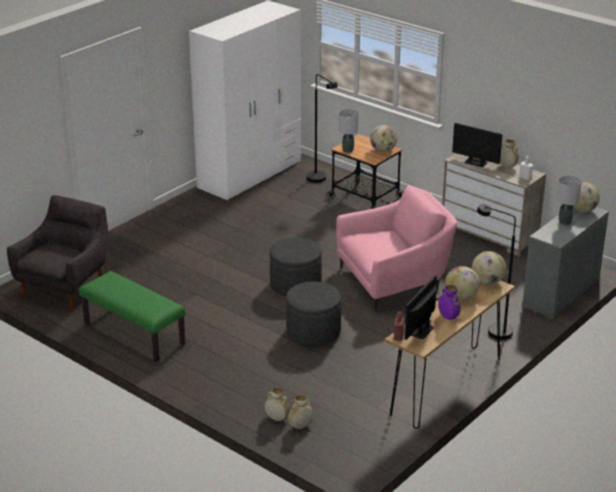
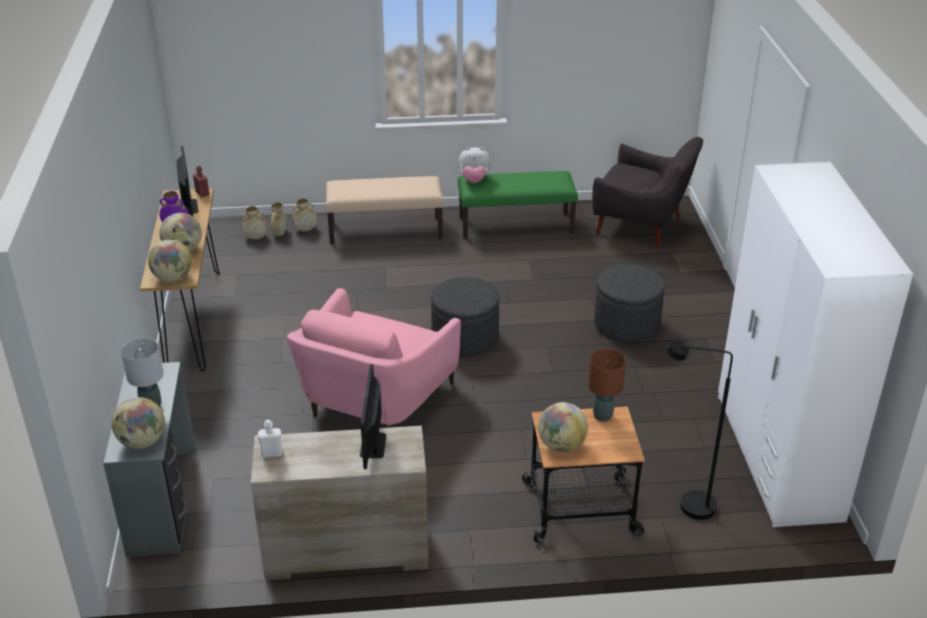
camera: 135 degrees right, 5 degrees up
(66, 288) = (642, 226): grey armchair -> grey armchair turned 45 degrees counterclockwise
(155, 309) = (474, 180): none -> plush toy
(222, 382) = (386, 230): none -> beige bench
(313, 332) = (376, 304): grey ottoman -> grey ottoman (626, 325)
(347, 150) = (602, 416): grey table lamp -> brown table lamp
(476, 162) = (373, 445): monitor -> monitor turned 75 degrees counterclockwise
(493, 331) = (201, 401): black floor lamp -> none
(507, 166) = (321, 463): beige vase -> beige vase (256, 237)

